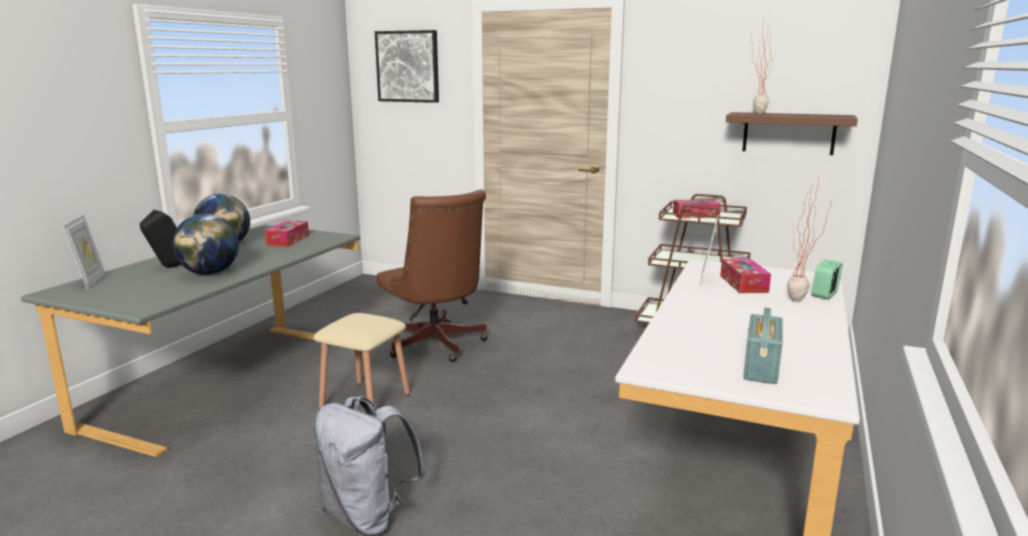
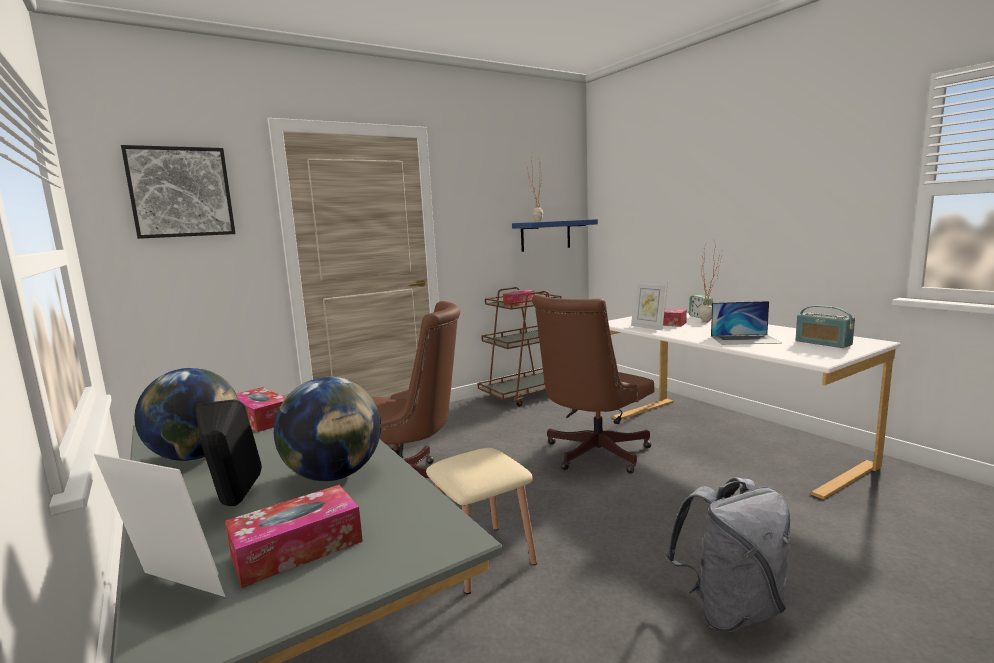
camera: 55 degrees left, 5 degrees down
(127, 287) = (297, 548): none -> tissue box
(587, 399) = (592, 454): none -> brown office chair
(712, 327) = (745, 339): none -> laptop
(788, 133) = (545, 235): brown shelf -> blue shelf

